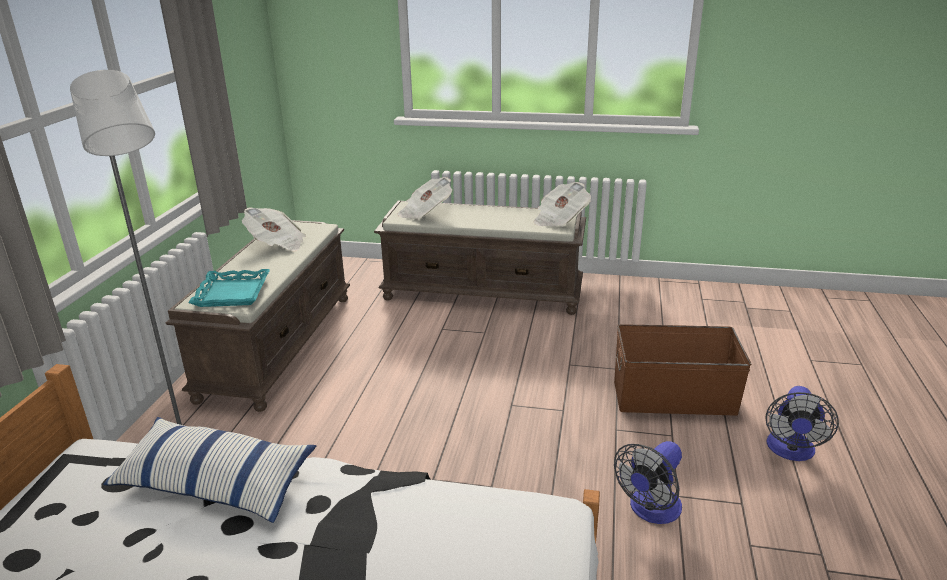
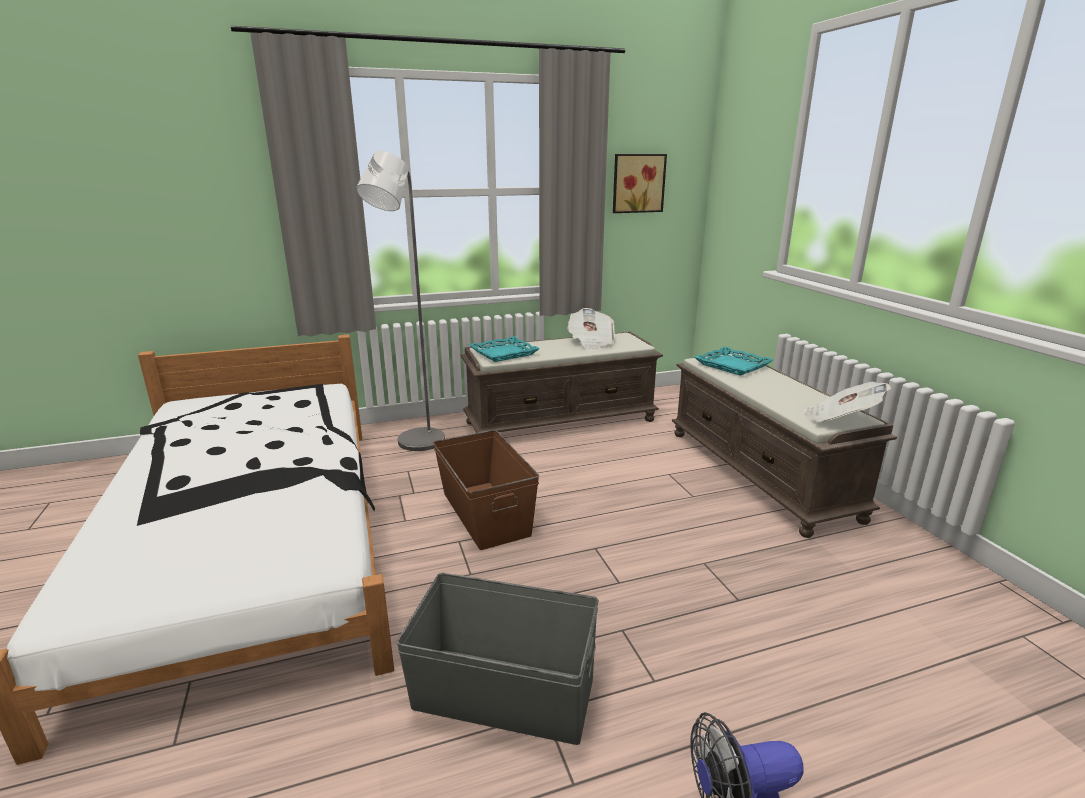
camera: 60 degrees right, 5 degrees down
(215, 483) = (311, 425): pillow -> none
(230, 50) = (637, 183): none -> picture
(425, 213) = (732, 365): newspaper -> turquoise tray
(650, 510) = (504, 694): fan -> grey storage box
(673, 397) = (734, 663): brown storage box -> brown storage box (486, 512)

